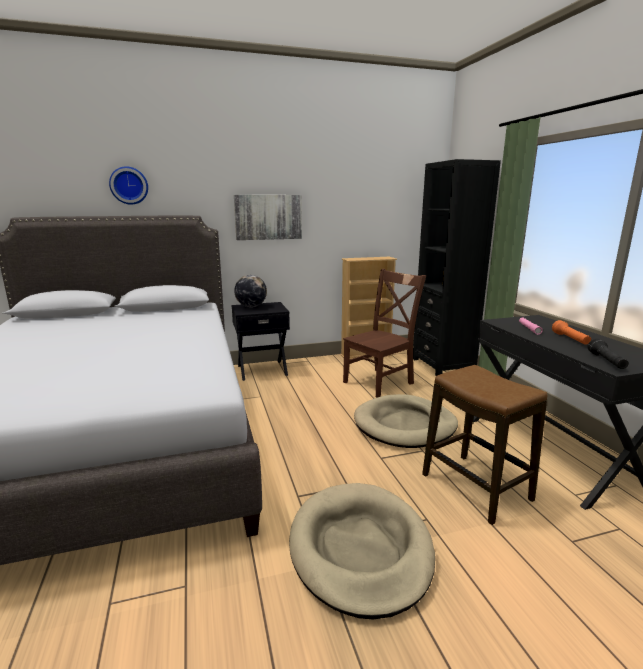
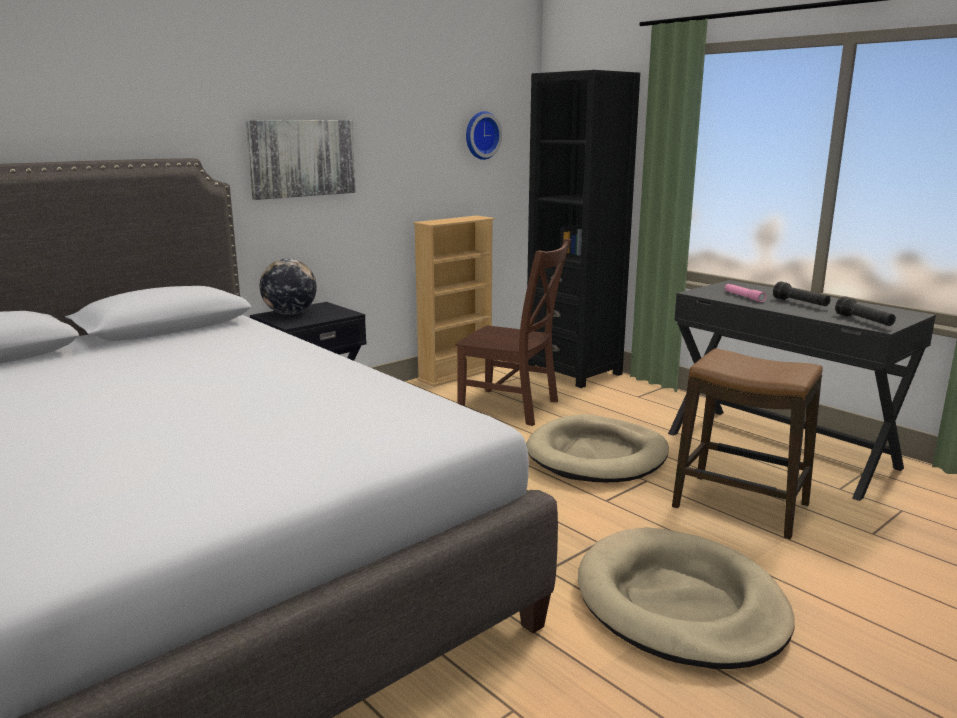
camera: 25 degrees left, 0 degrees up
(129, 185) = (59, 104): wall clock -> wall clock (481, 135)
(380, 382) = (512, 408): brown chair -> brown chair turned 90 degrees clockwise
(570, 339) = (800, 303): orange flashlight -> black flashlight

